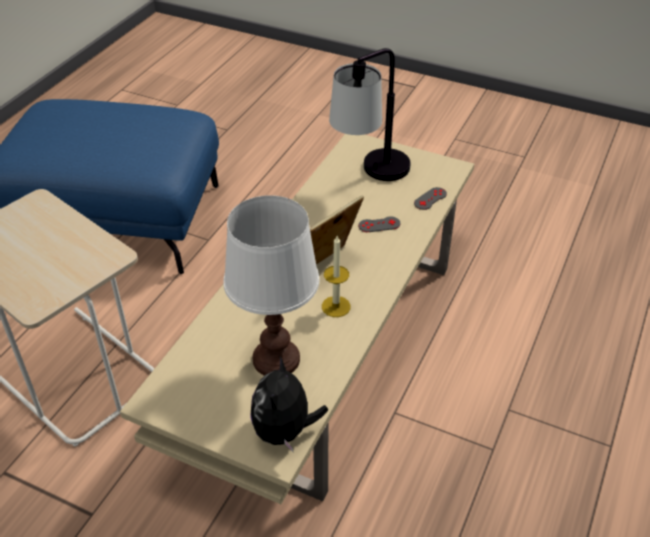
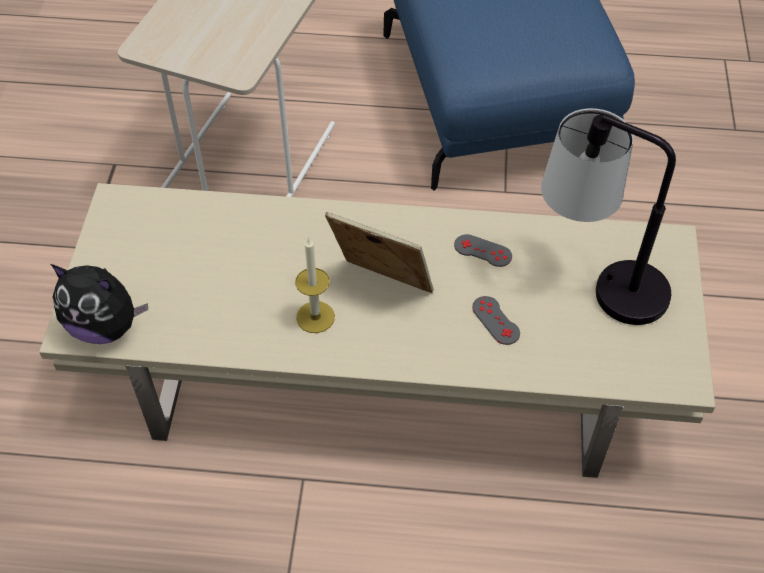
camera: 70 degrees right, 10 degrees up
(276, 360) = (206, 286): white table lamp -> none
(285, 431) = (105, 326): plush toy -> plush toy turned 150 degrees counterclockwise
(430, 199) = (588, 367): grey game controller -> grey game controller (482, 251)

